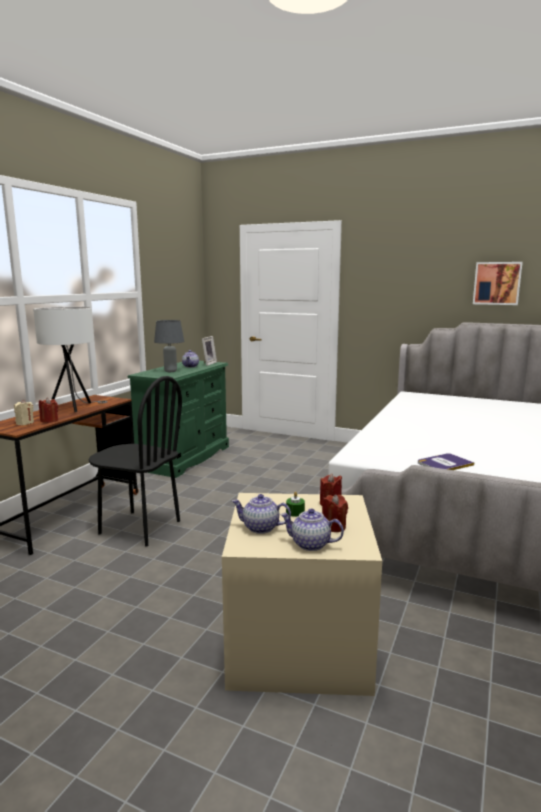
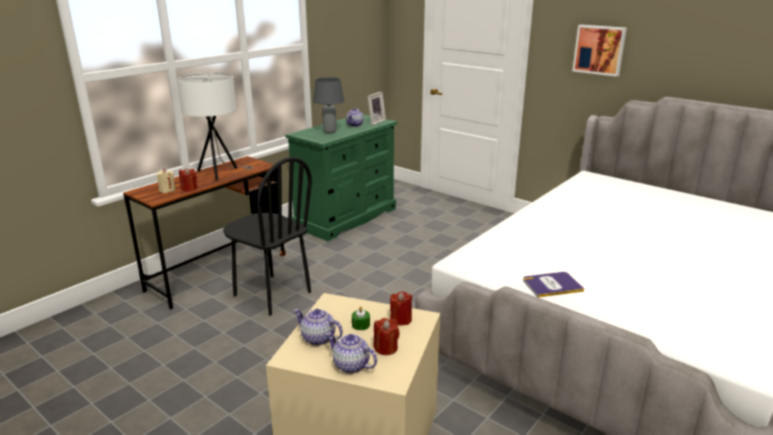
camera: 15 degrees right, 10 degrees up
(497, 283) = (715, 51): picture -> picture (599, 50)

